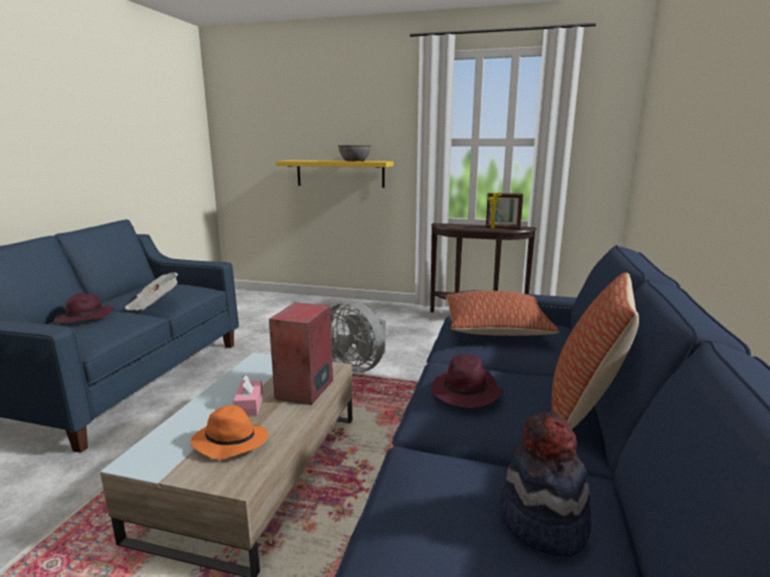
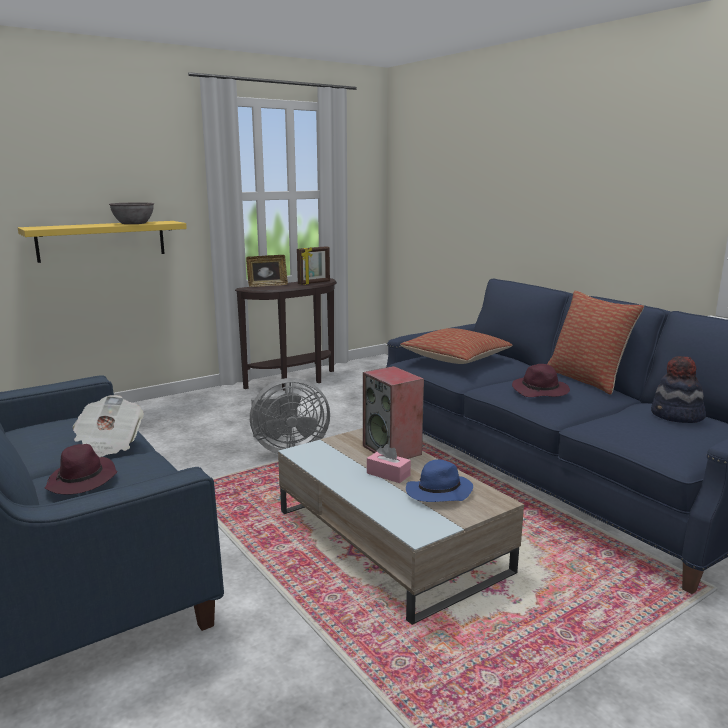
camera: 50 degrees left, 0 degrees up
(229, 442) = (438, 493): orange hat -> blue hat
(460, 224) = (267, 285): none -> picture frame

